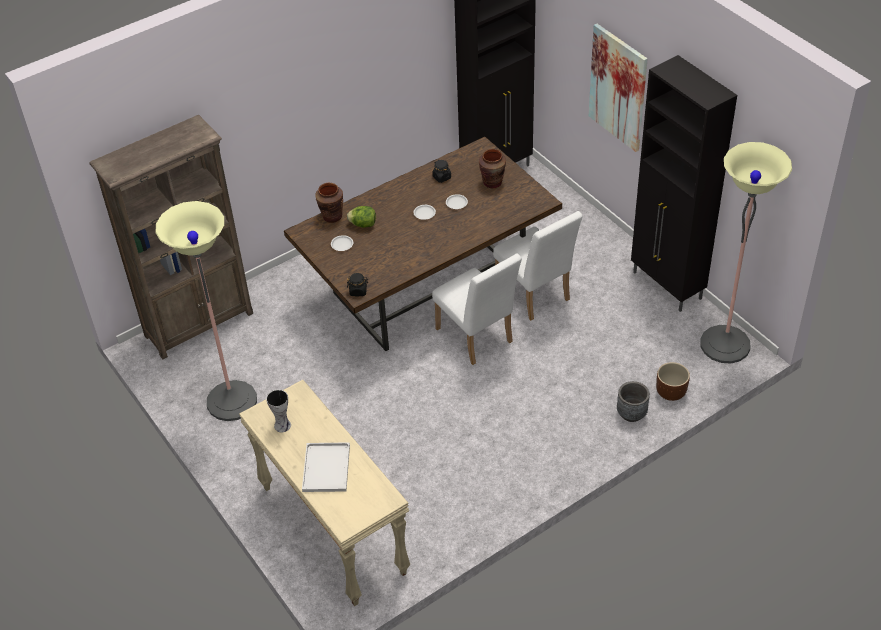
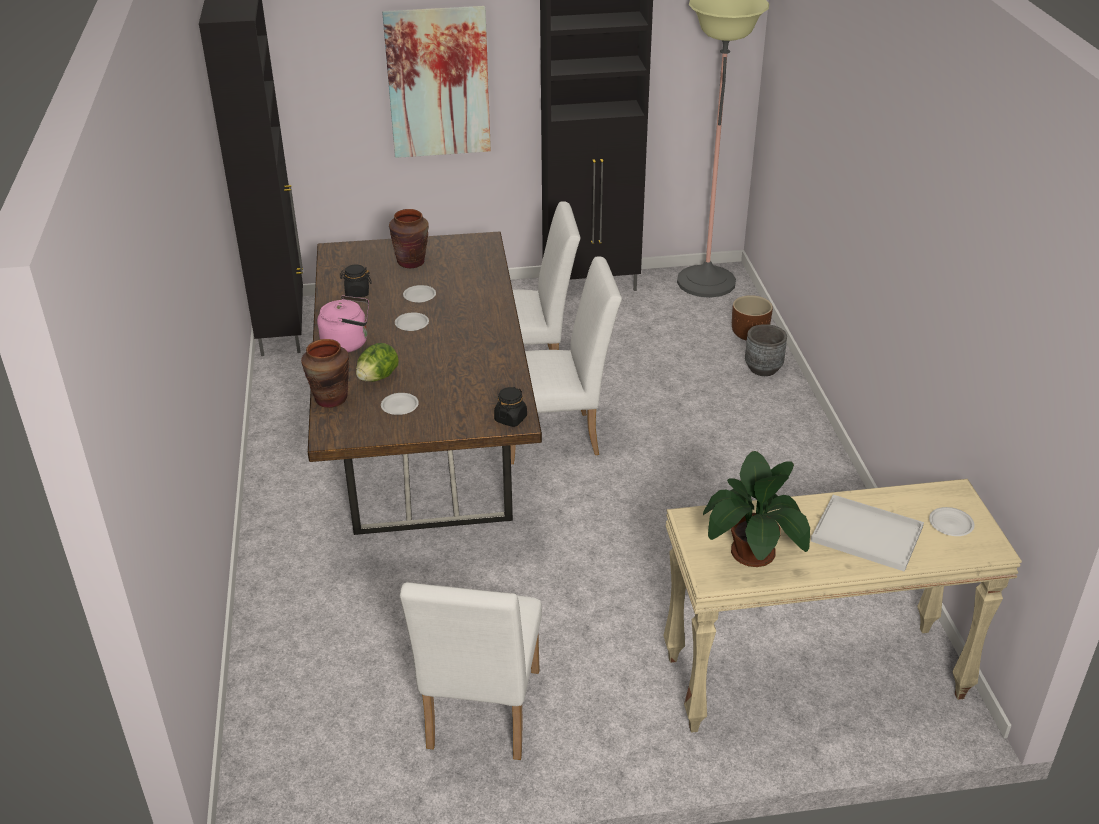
camera: 65 degrees left, 10 degrees down
(200, 324) = (273, 707): brown bookcase -> none
(232, 401) = (480, 717): floor lamp -> white chair
(283, 425) = (752, 554): vase -> potted plant
(356, 503) = (950, 524): none -> white plate
(388, 198) = (348, 343): none -> pink kettle

